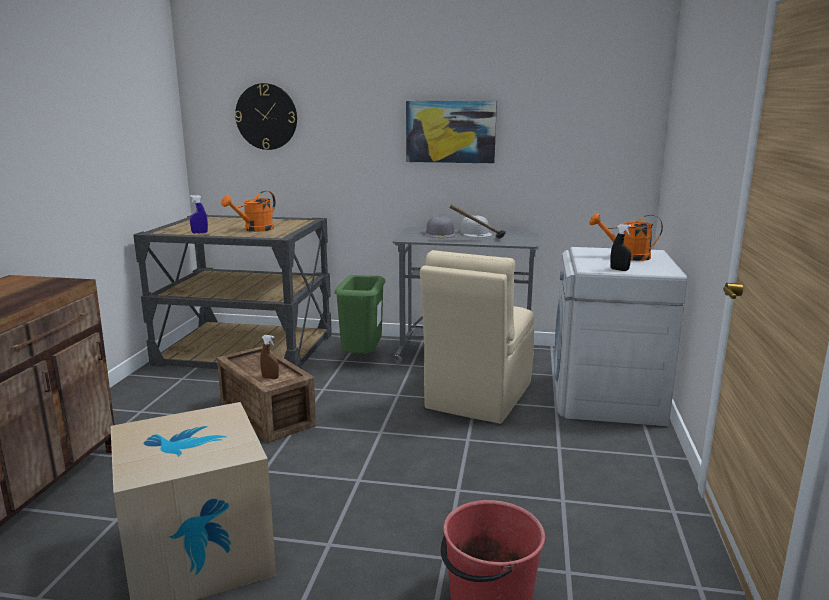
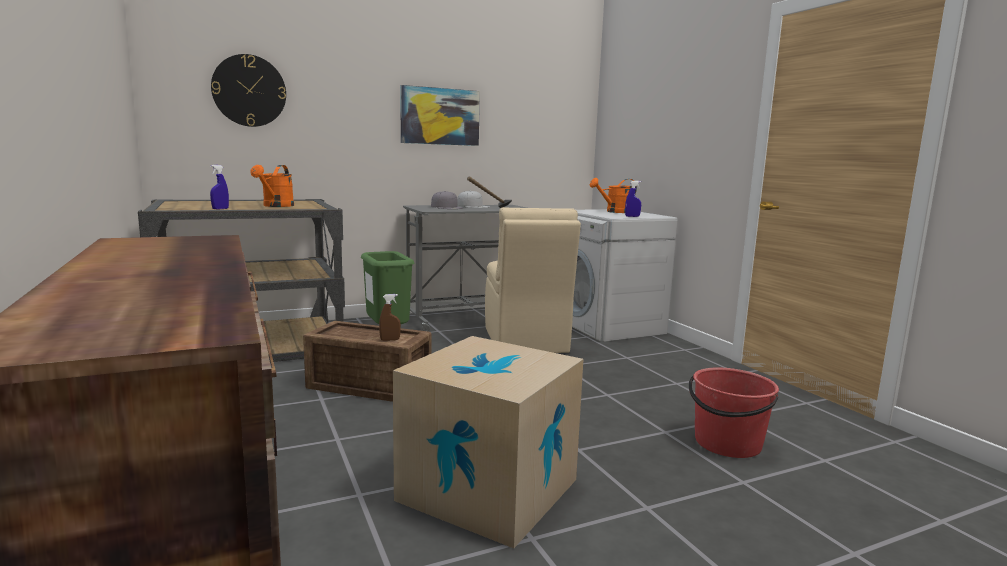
camera: 35 degrees left, 5 degrees down
(619, 270) = (632, 216): black spray bottle -> blue spray bottle

